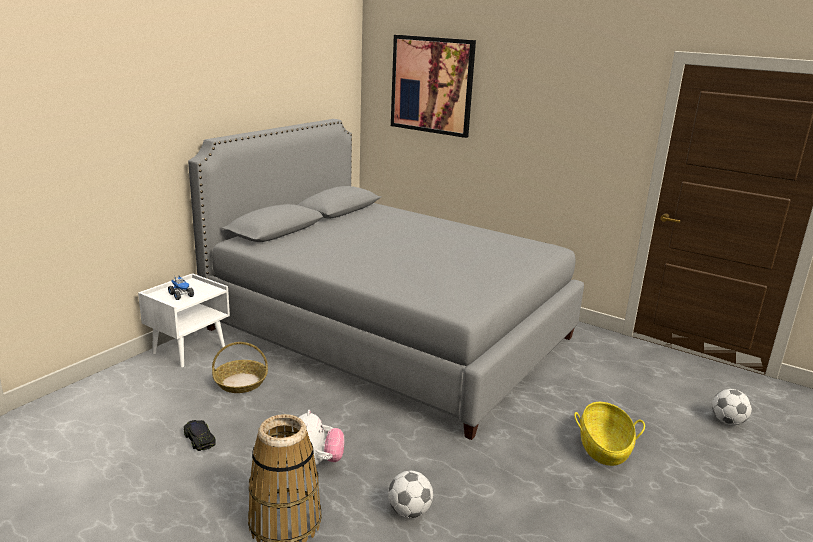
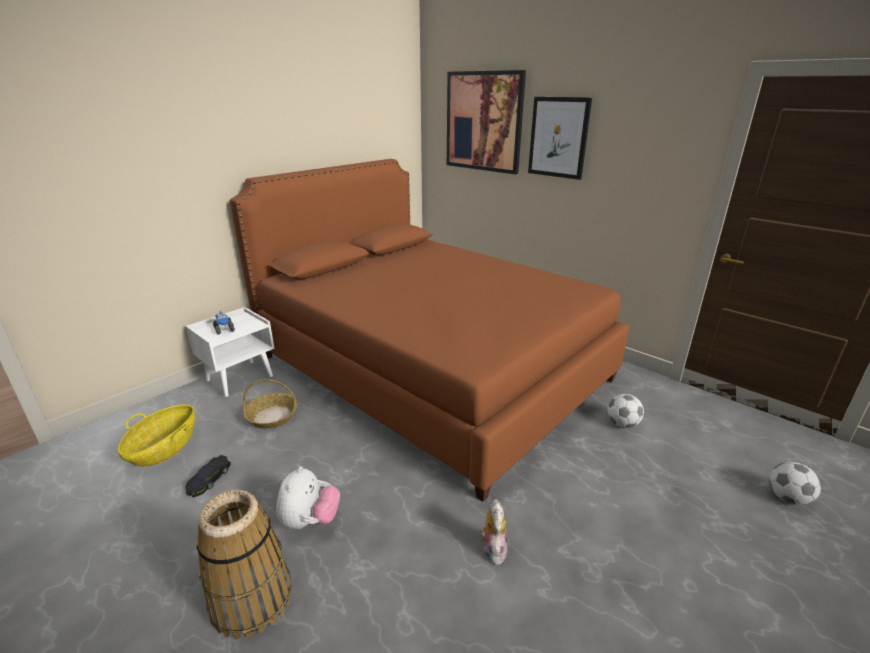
camera: 10 degrees right, 5 degrees up
(199, 438) = (209, 479): black toy car -> black toy car turned 135 degrees counterclockwise
(391, 333) = (431, 368): grey bed -> brown bed
(409, 511) = (390, 597): football -> football (622, 424)
(488, 473) = (492, 550): none -> plush toy
(509, 104) = (558, 137): none -> picture
(604, 448) = (632, 525): basket -> basket (164, 448)

